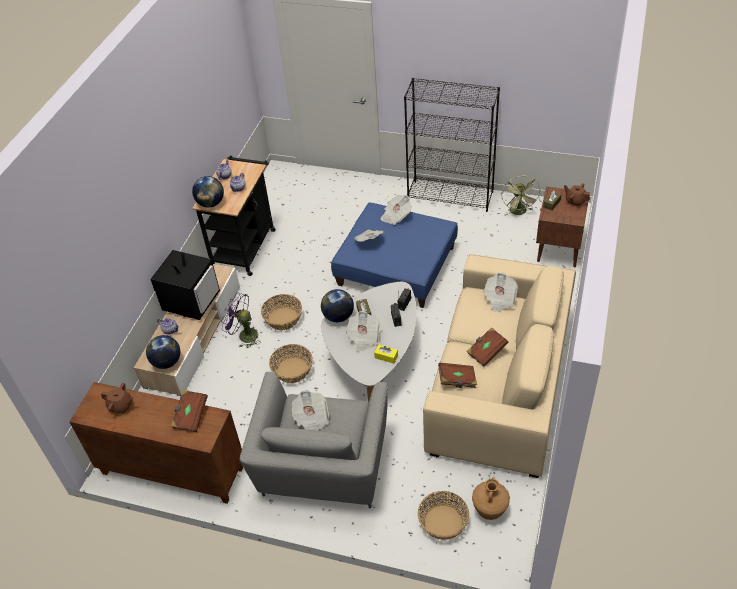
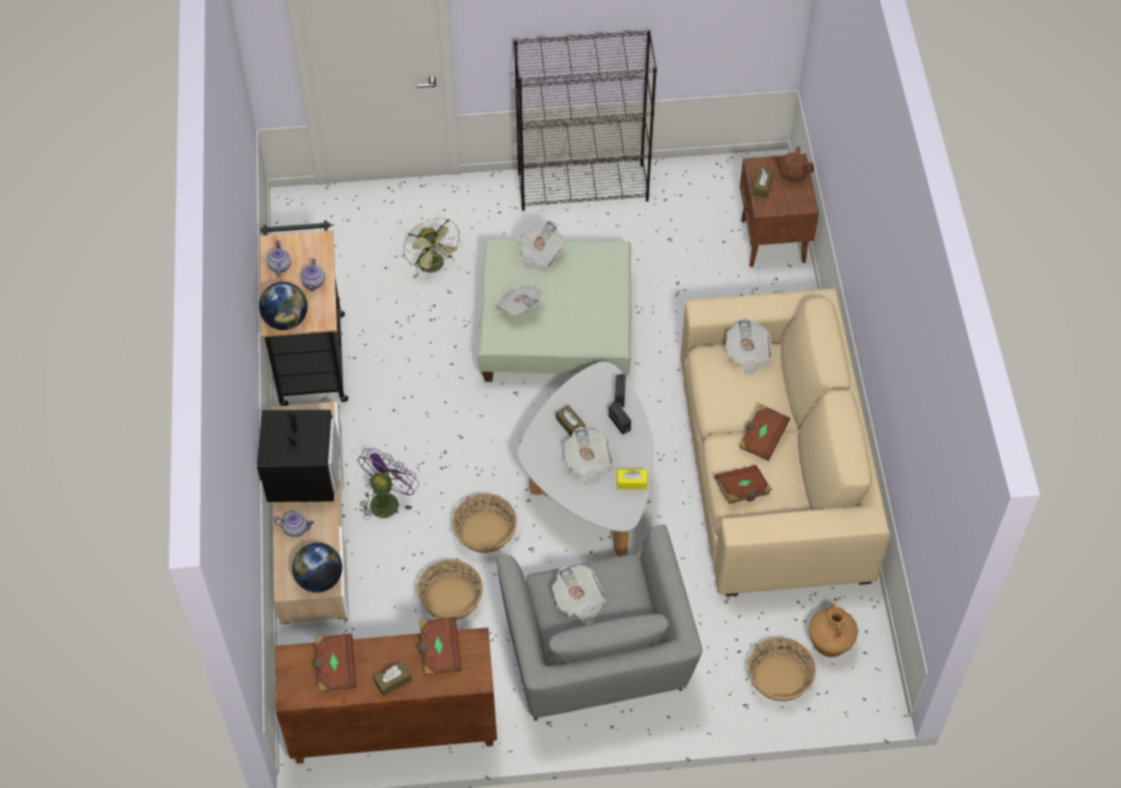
camera: 25 degrees left, 10 degrees up
(121, 406) = (335, 668): brown teapot -> brown book
(150, 425) = (393, 681): none -> brown tissue box
(244, 335) = (387, 499): purple fan -> purple fan turned 120 degrees clockwise
(283, 319) = (432, 457): basket -> basket (451, 599)
(338, 316) = (538, 441): globe -> none
(397, 266) = (557, 326): blue ottoman -> green ottoman
(519, 212) = (694, 190): green fan -> green fan (434, 266)

